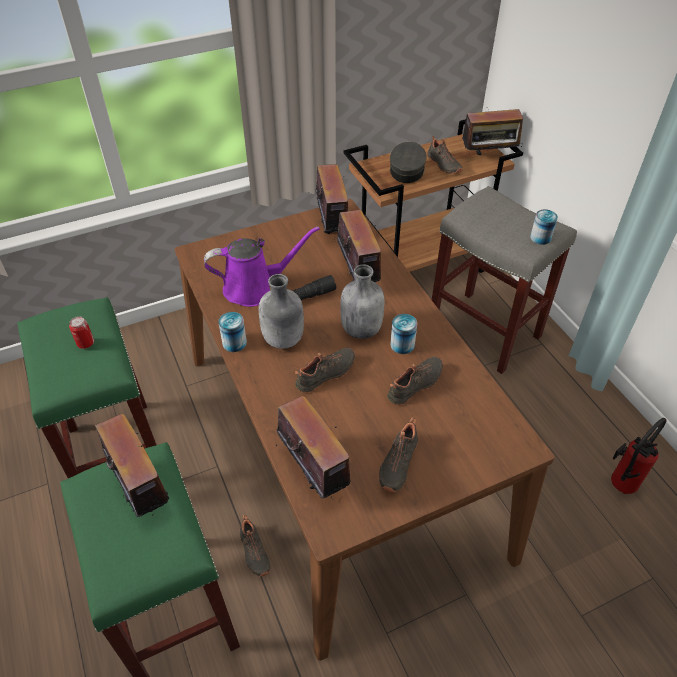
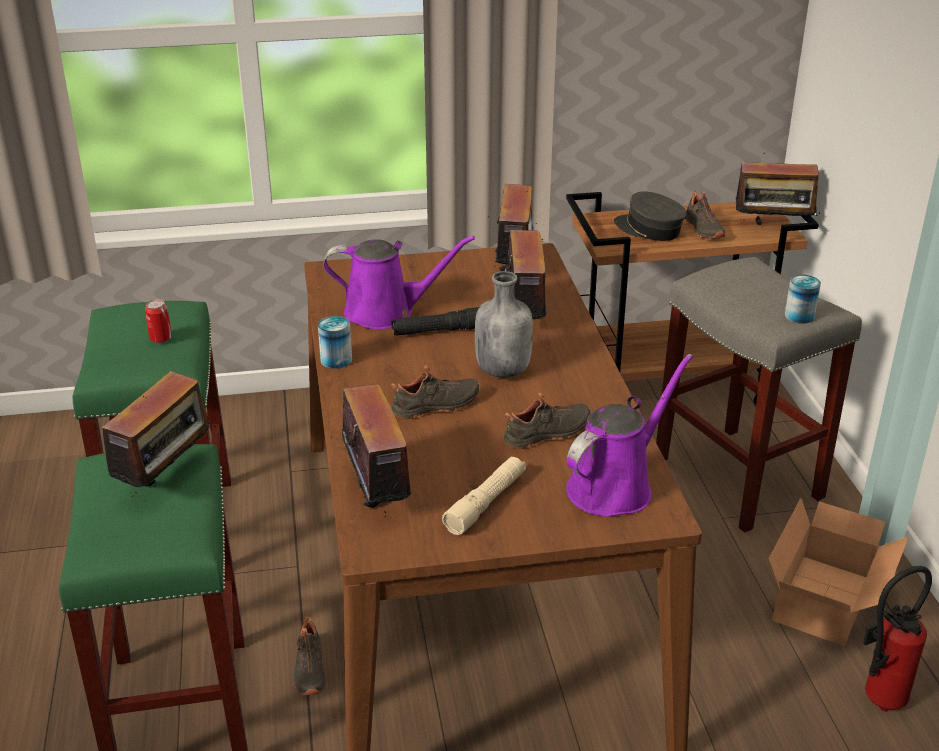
camera: 15 degrees right, 15 degrees down
(142, 488) = (167, 478): radio -> radio turned 45 degrees clockwise
(283, 340) = (398, 366): grey bottle -> none
(397, 463) = (486, 503): black shoe -> beige flashlight
(402, 345) = (549, 393): can -> none
(407, 170) = (649, 229): grey cap -> grey cap turned 75 degrees counterclockwise
(480, 426) = (615, 486): none -> purple watering can
(567, 415) = (828, 600): none -> cardboard box

